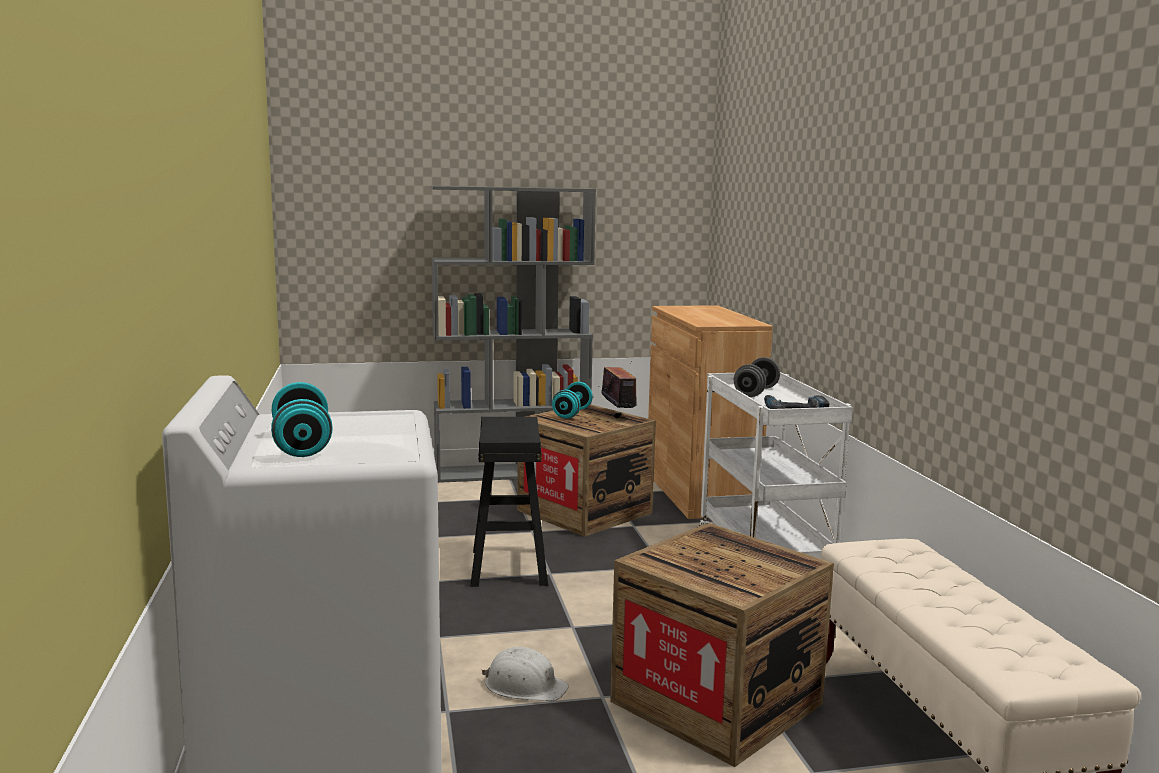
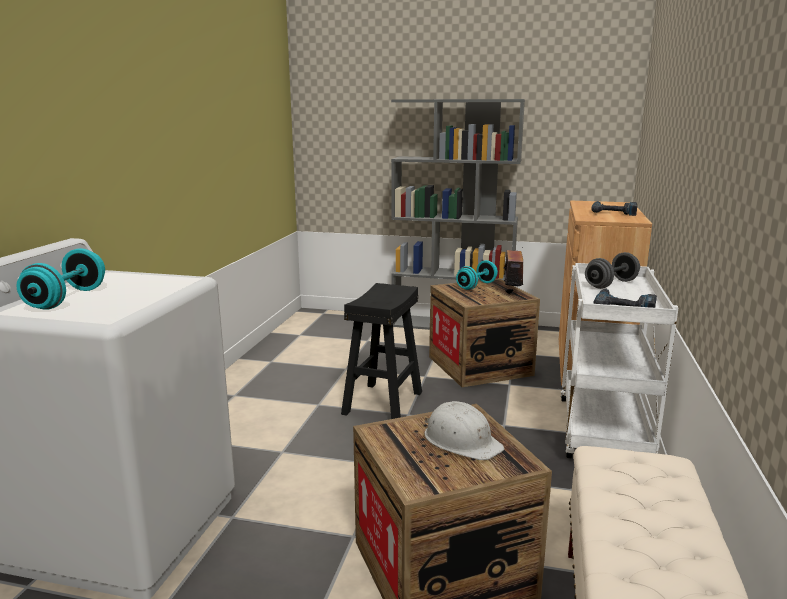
camera: 25 degrees right, 5 degrees up
(524, 686) = (304, 510): white hard hat -> white hard hat (461, 441)
(719, 316) = (613, 212): none -> power drill

